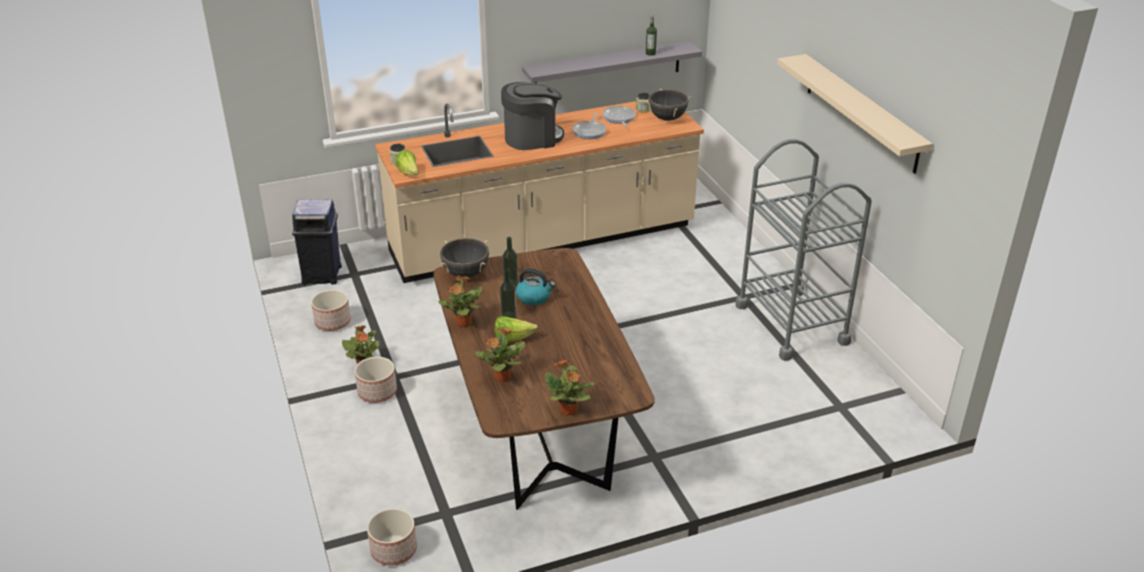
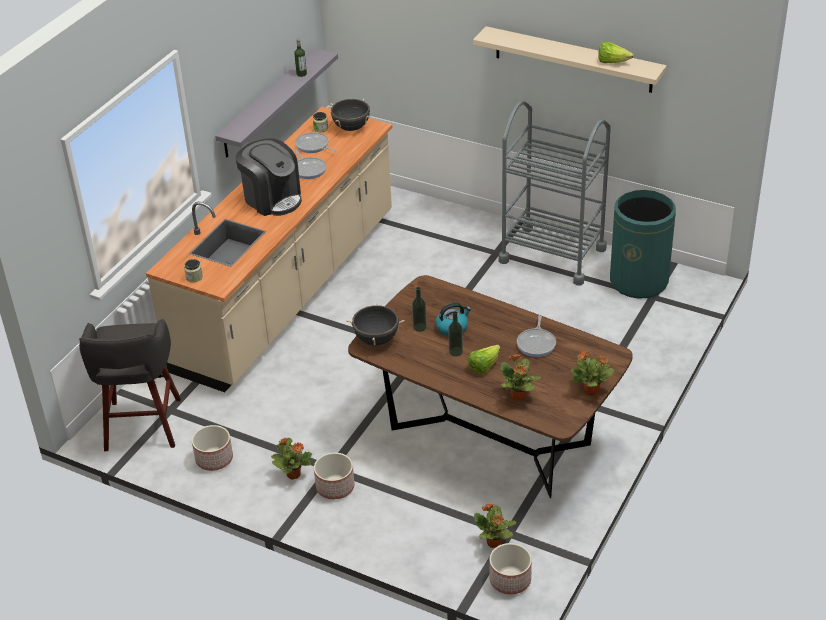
camera: 40 degrees left, 5 degrees up
(323, 275) = (142, 427): blue trash can -> grey stool
(409, 173) = (220, 282): lettuce -> lettuce (612, 62)
(463, 323) = (433, 376): potted plant -> potted plant (494, 543)
(532, 138) = (272, 199): coffee machine -> coffee machine turned 105 degrees clockwise
(582, 347) = (536, 343): none -> frying pan
(844, 386) = (639, 281): none -> green trash can

